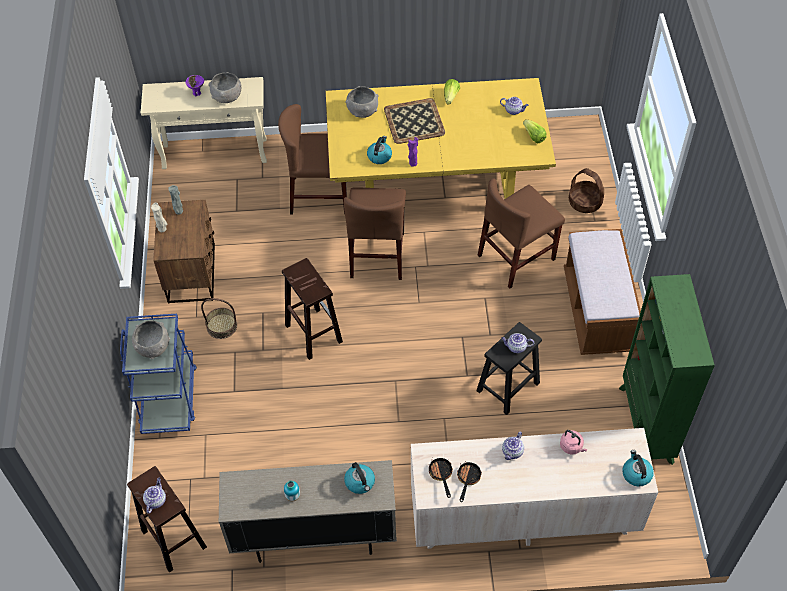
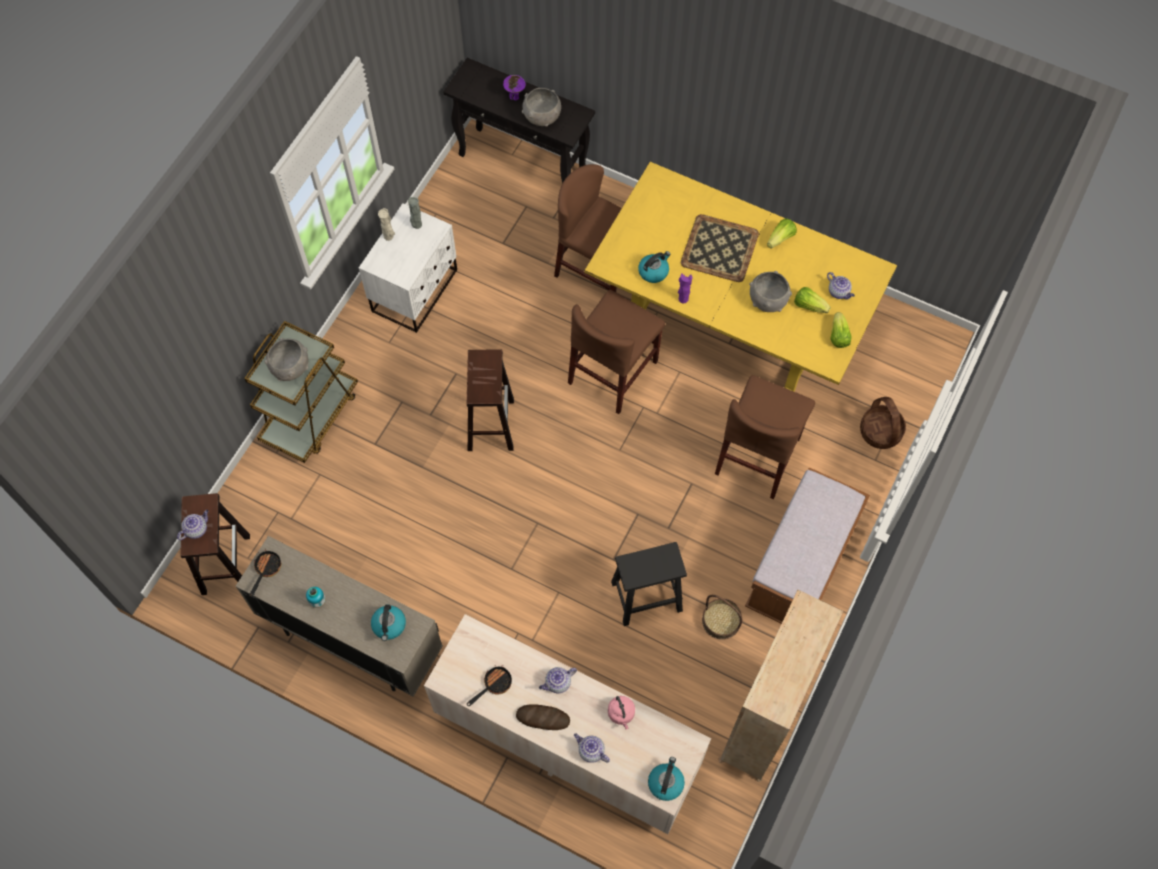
camera: 30 degrees right, 10 degrees up
(169, 397) = (310, 415): blue cart -> brown cart
(192, 273) = (416, 291): brown nightstand -> white nightstand
(215, 153) = (524, 164): beige console table -> black console table
(221, 326) = (407, 366): basket -> basket (721, 621)
(362, 111) = (672, 207): grey bowl -> grey bowl (767, 300)
(441, 474) = (471, 664): frying pan -> frying pan (266, 569)
(501, 127) = (809, 305): none -> lettuce
(516, 257) = (758, 456): brown chair -> brown chair turned 60 degrees counterclockwise
(516, 347) = (653, 568): teapot -> teapot (590, 751)
(519, 481) = (543, 718): none -> bread
(645, 425) = (761, 722): green bookcase -> beige bookcase

